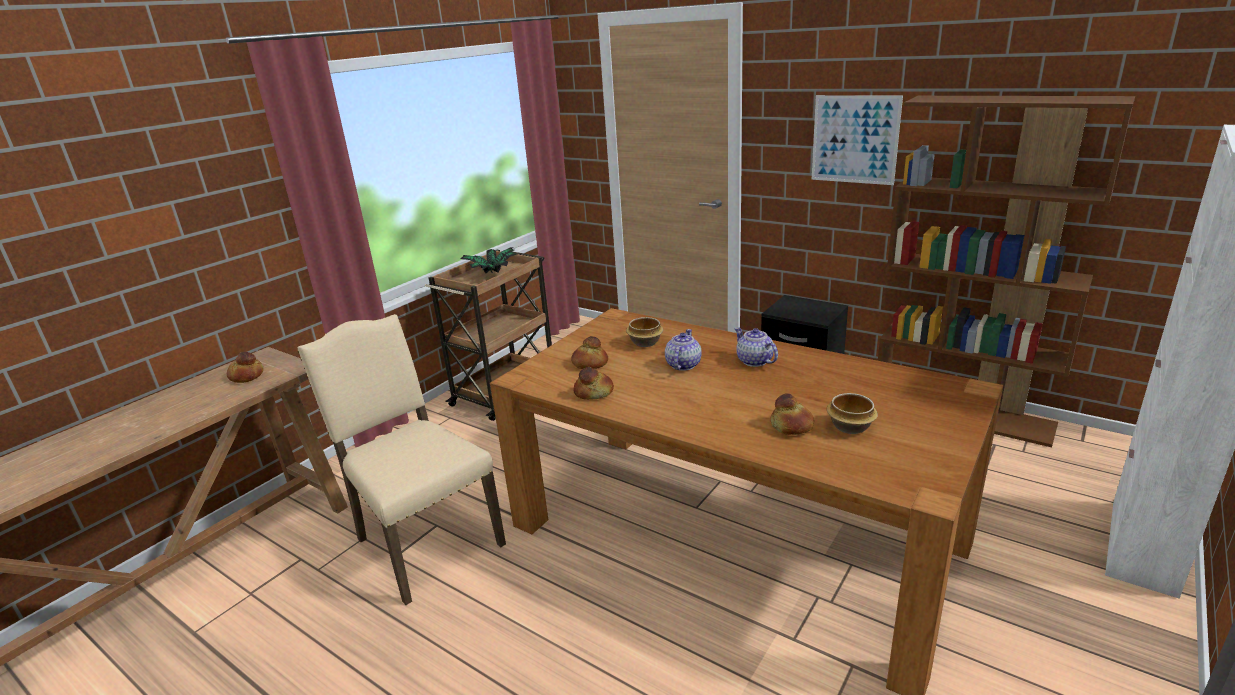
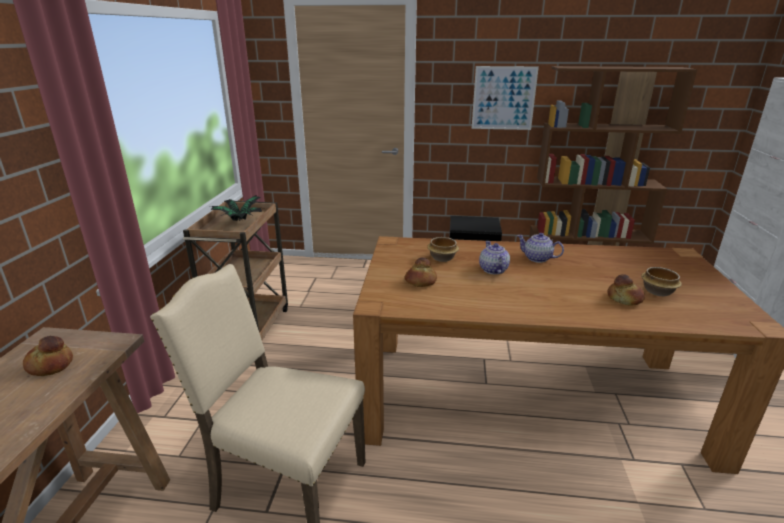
camera: 30 degrees left, 0 degrees up
(594, 393) = (456, 304): bread -> none

